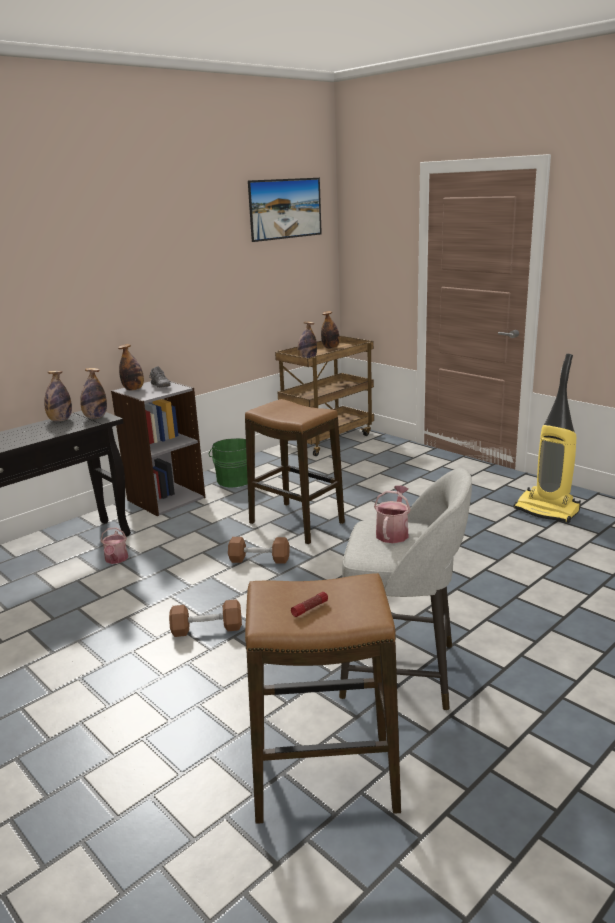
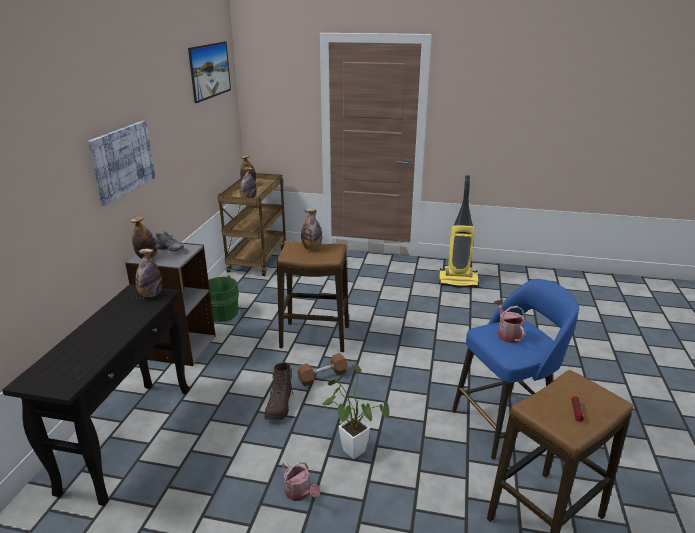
camera: 35 degrees left, 5 degrees up
(60, 420) = (117, 306): bottle -> bottle (312, 248)
(116, 560) = (204, 418): watering can -> watering can (300, 493)
(124, 286) = (122, 160): none -> picture
(189, 571) = (280, 406): none -> brown boot
(207, 629) = (351, 448): brown dumbbell -> potted plant
(403, 671) = (504, 423): grey stool -> blue stool

